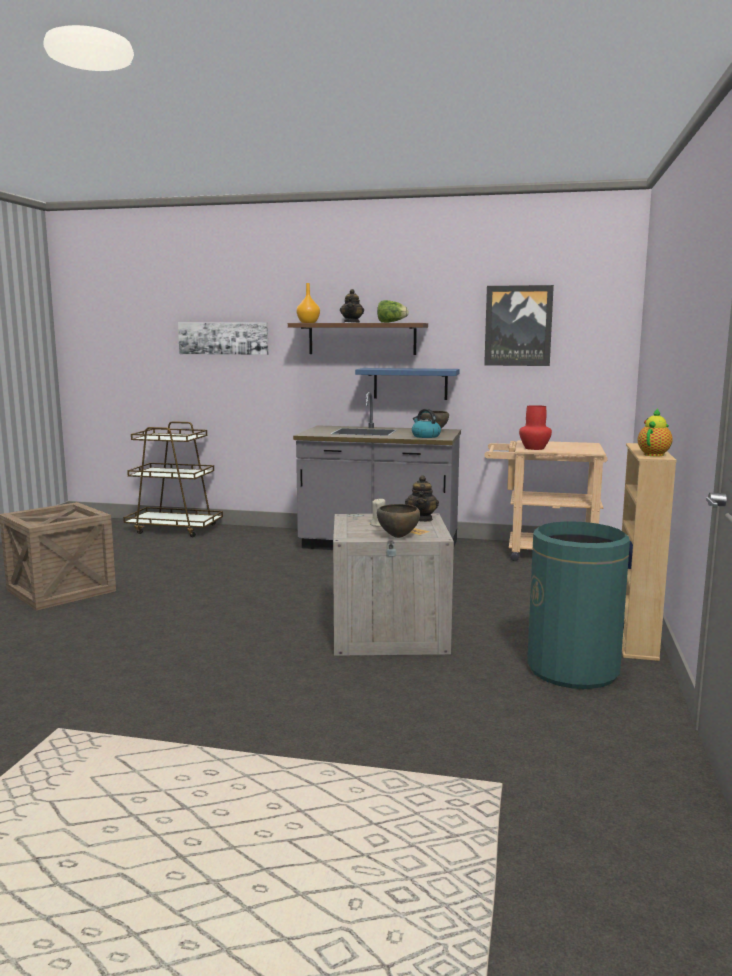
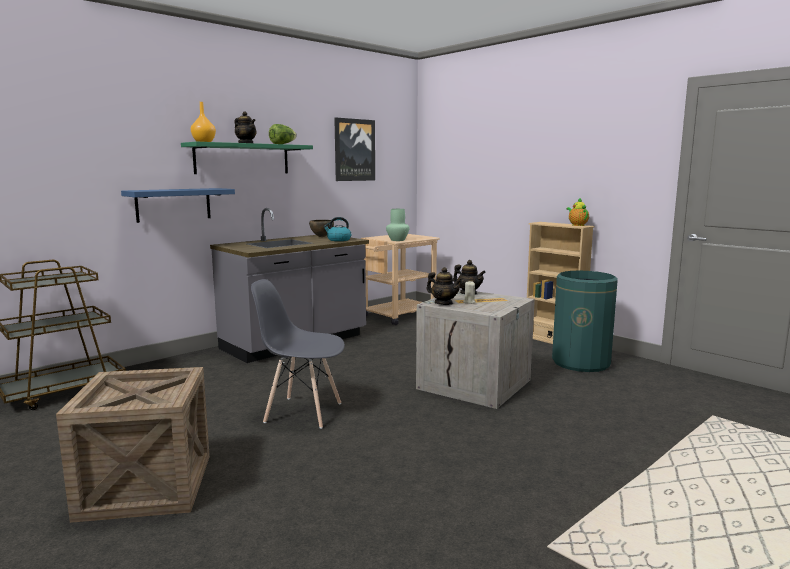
camera: 55 degrees left, 0 degrees up
(223, 338) = (92, 157): picture -> none
(223, 592) = (302, 412): none -> grey chair
(355, 519) = (443, 303): none -> teapot
(362, 339) = (242, 159): brown shelf -> green shelf
(398, 537) = (508, 304): brown bowl -> none
(410, 383) = (284, 198): blue shelf -> blue shelf (173, 204)
(535, 448) = (397, 240): red vase -> green vase

